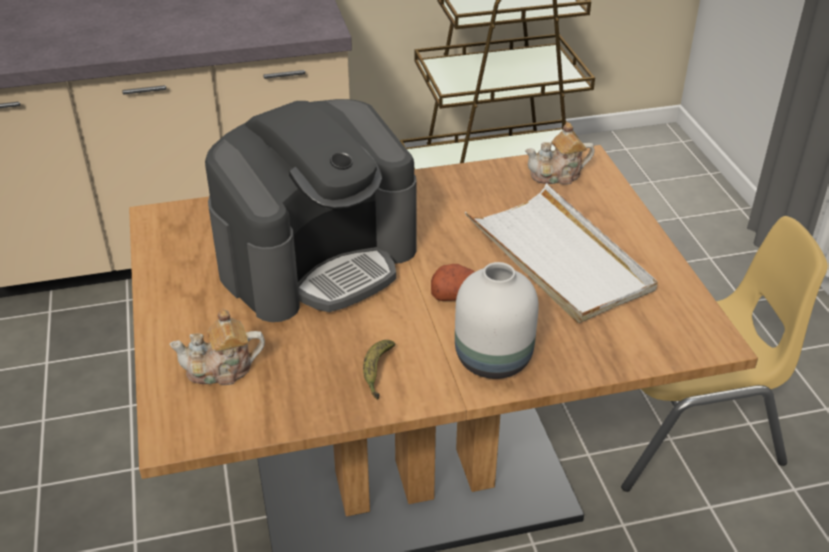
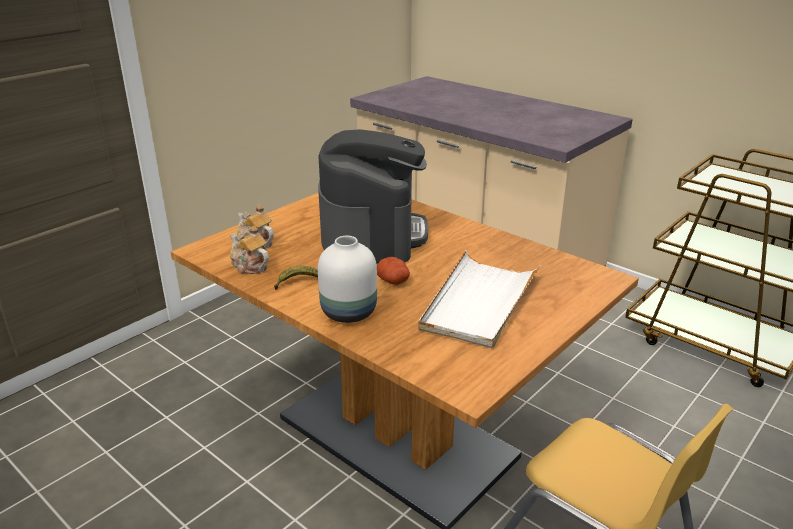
camera: 55 degrees right, 10 degrees down
(318, 259) = (372, 234): coffee machine -> coffee machine turned 105 degrees counterclockwise
(557, 175) = (571, 273): teapot -> teapot (249, 266)

